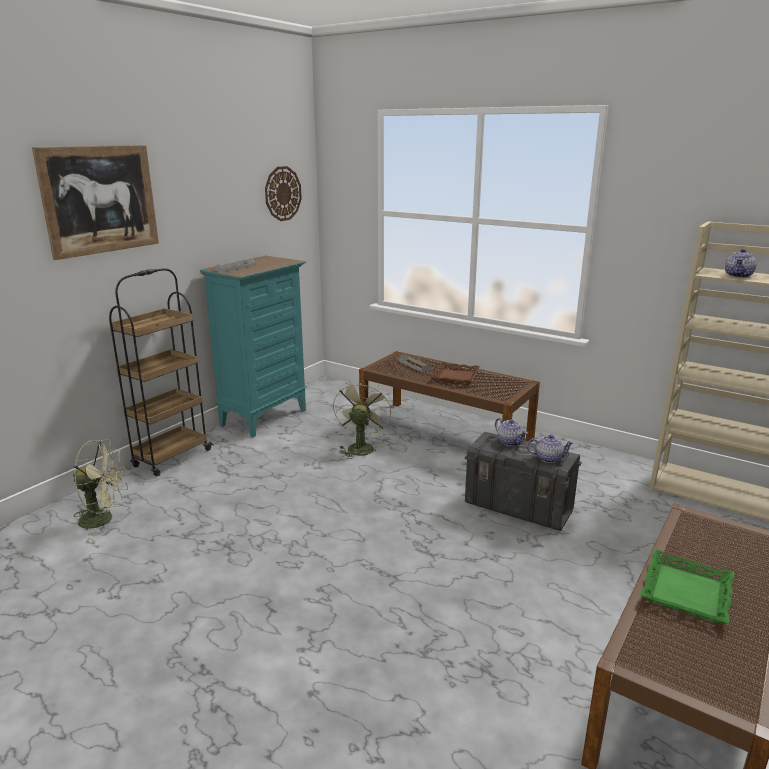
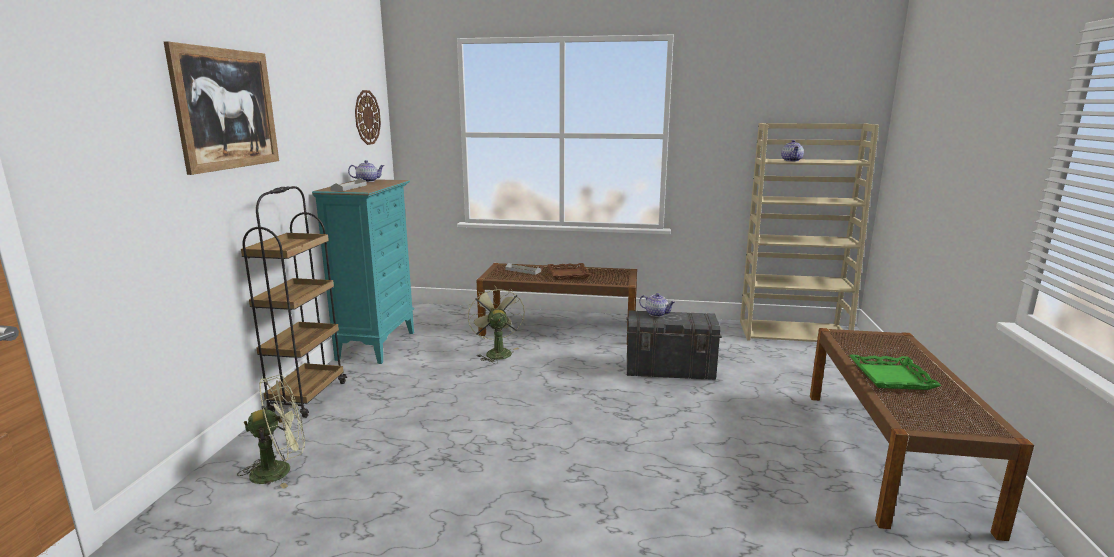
camera: 25 degrees left, 5 degrees down
(548, 458) = (697, 319): teapot -> teapot (367, 181)

